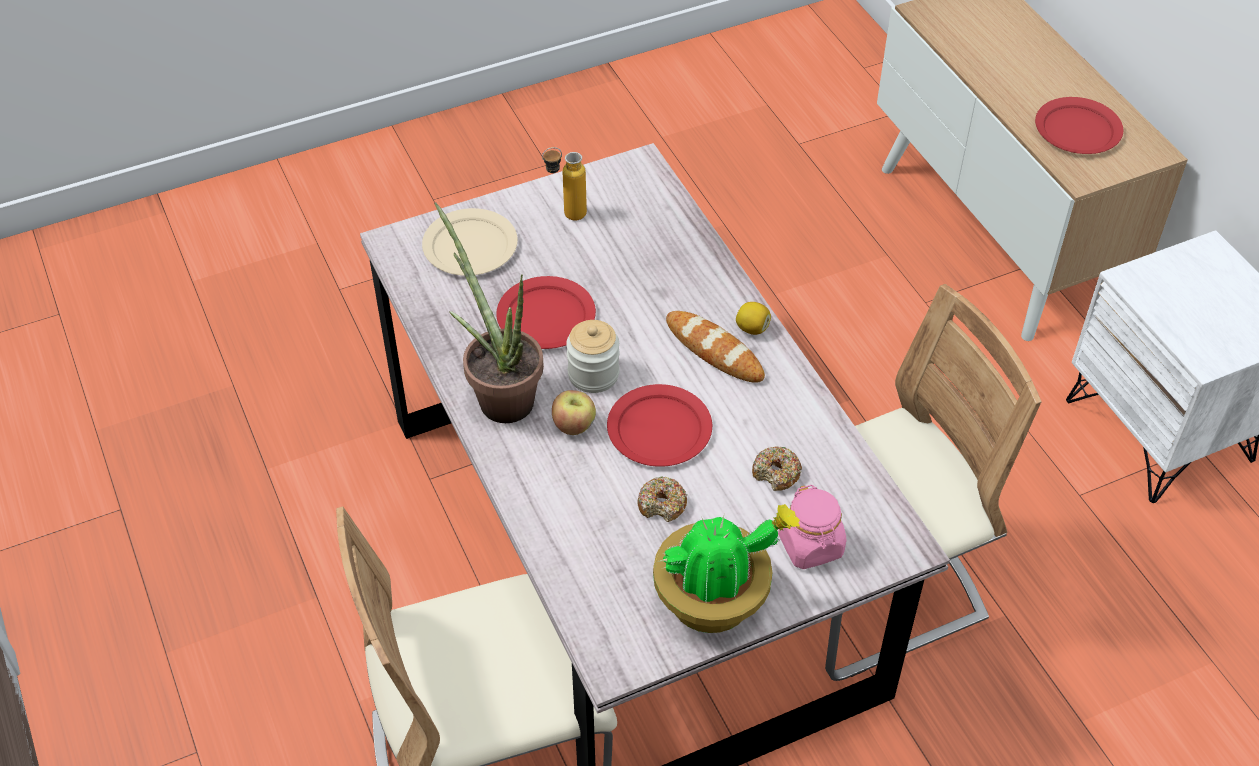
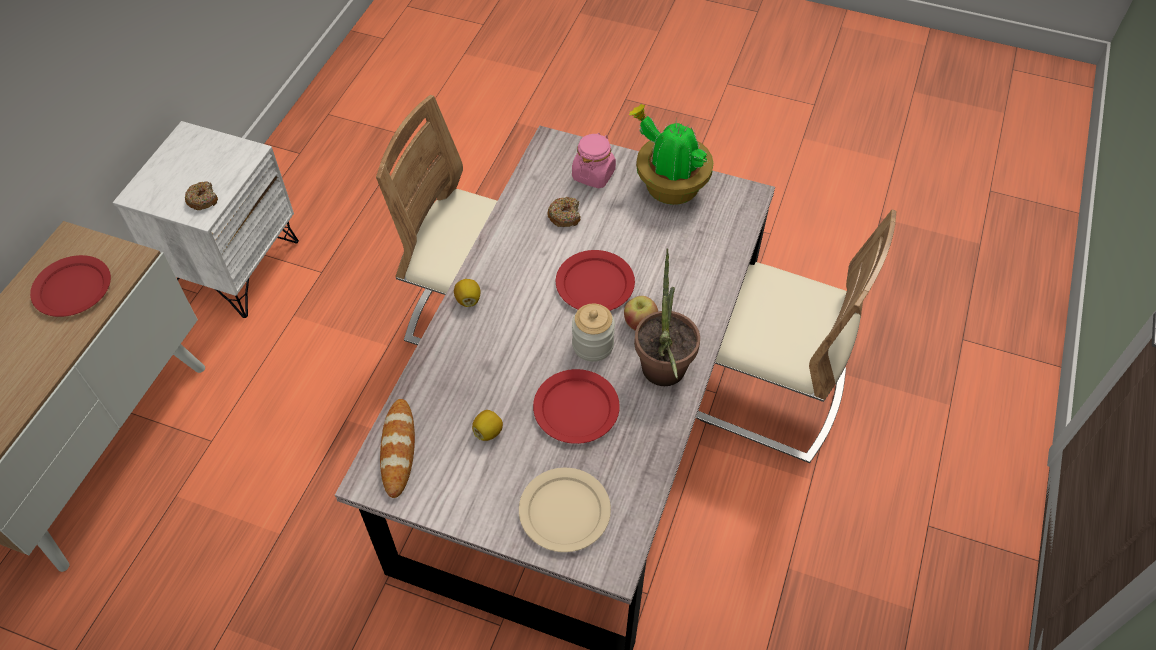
camera: 135 degrees left, 5 degrees up
(566, 215) = (471, 480): bottle -> none
(596, 251) = (488, 431): none -> lemon
(662, 504) = (642, 245): donut -> donut (203, 200)
(714, 350) = (507, 304): bread -> bread (398, 449)

